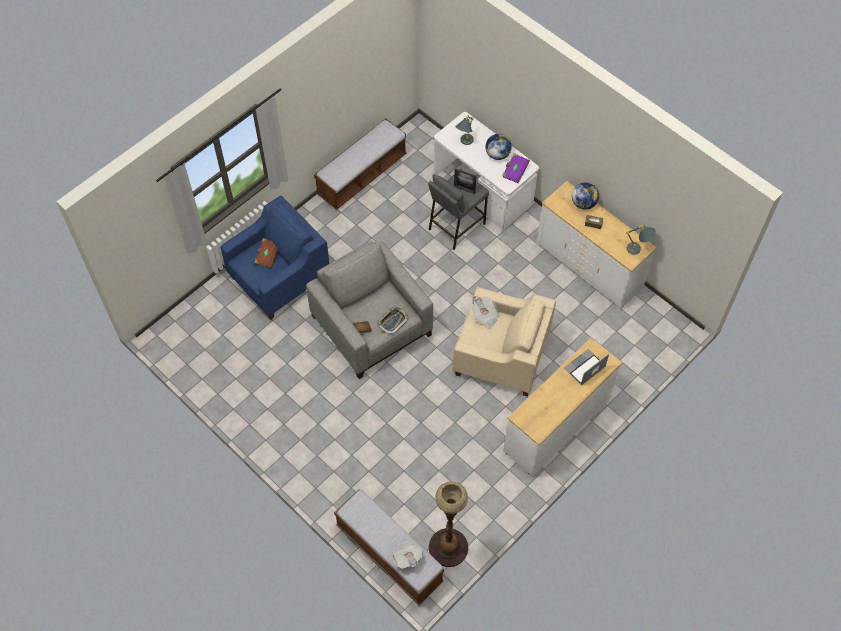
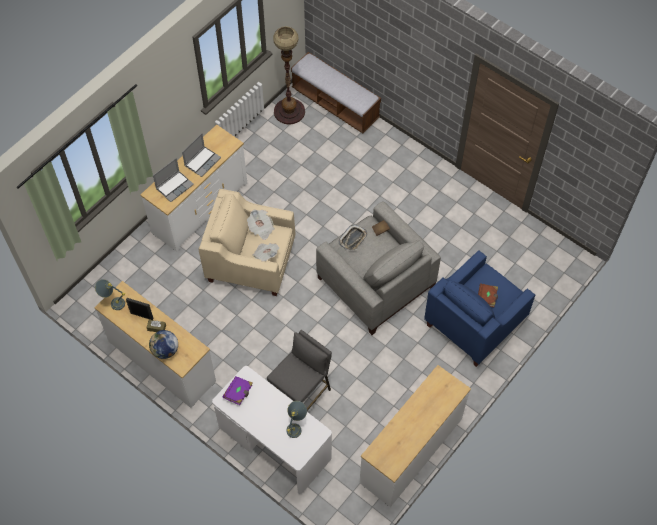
camera: 175 degrees right, 0 degrees up
(362, 175) = (411, 451): bench -> white dresser
(407, 557) = (319, 70): newspaper -> newspaper (261, 228)
(464, 189) = (293, 374): picture frame -> picture frame (142, 315)
(497, 154) = (258, 413): globe -> none
(554, 396) = (202, 161): none -> laptop

